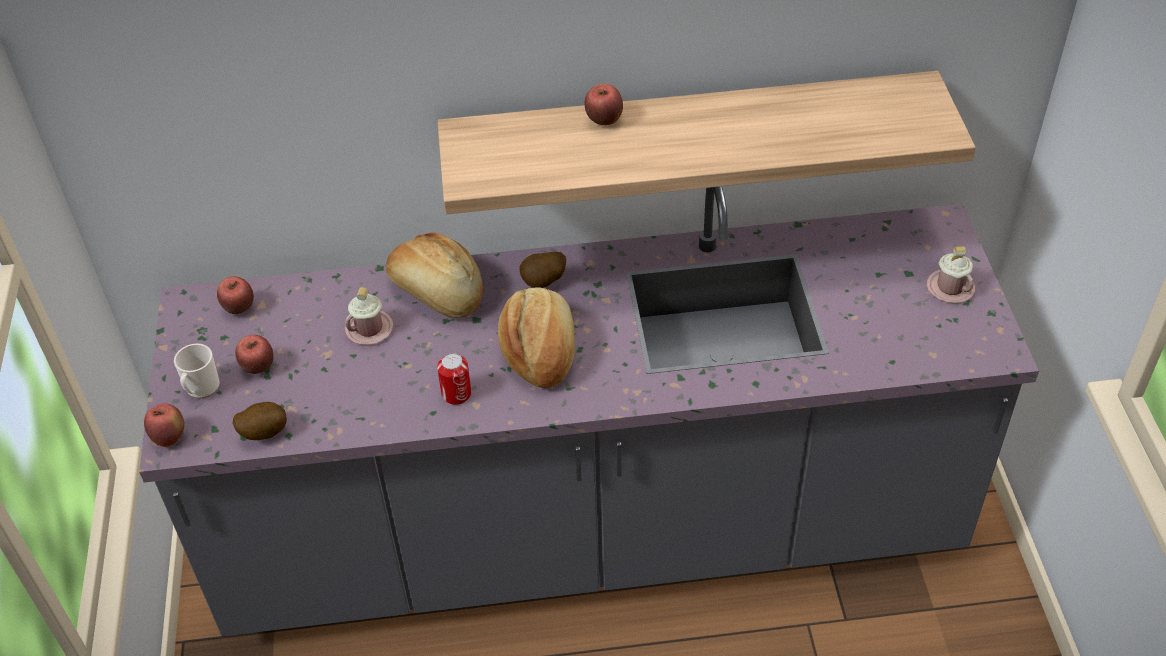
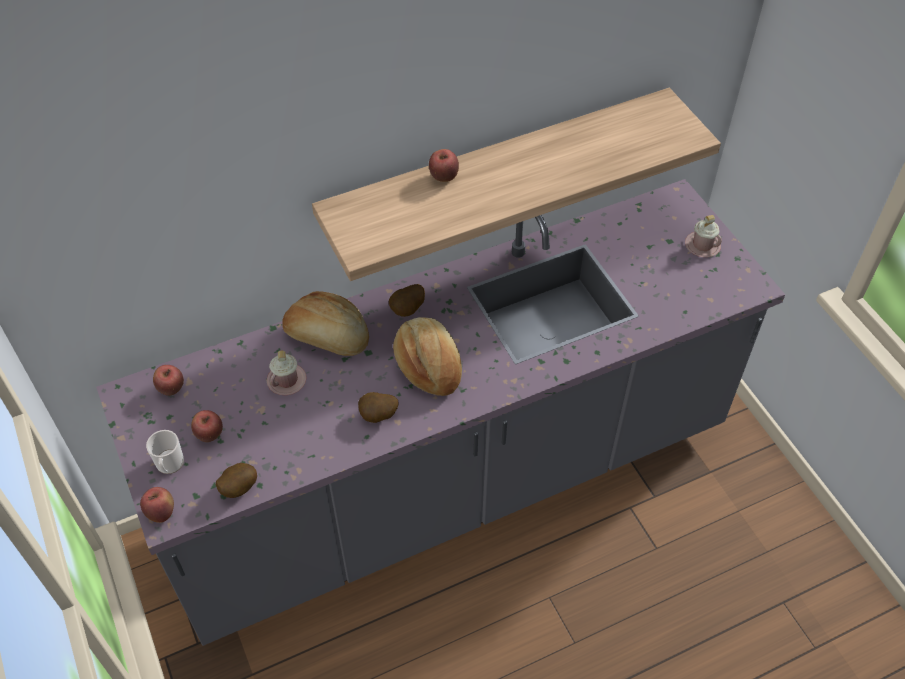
camera: 20 degrees left, 5 degrees up
(456, 394) = (378, 416): can -> potato

